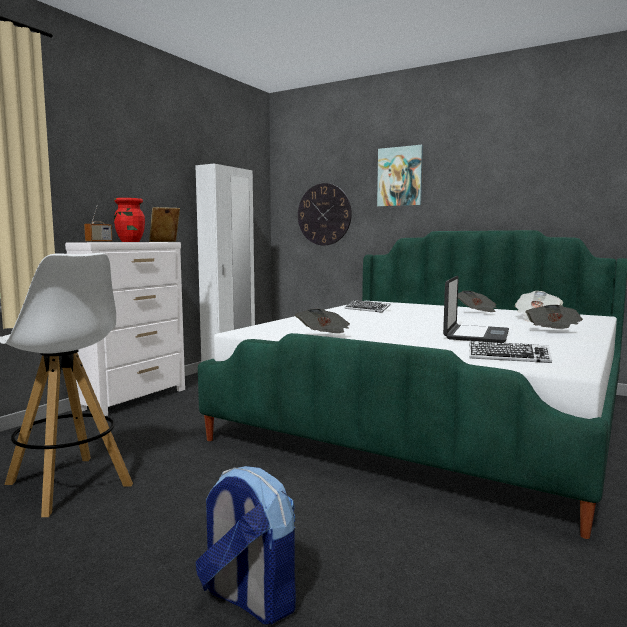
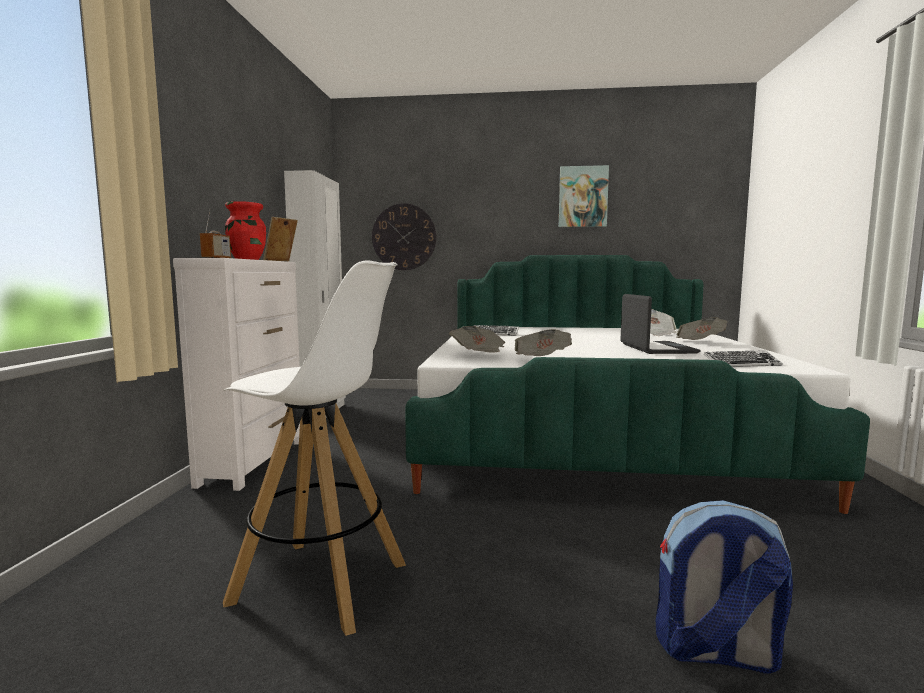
camera: 25 degrees left, 0 degrees up
(400, 176) = (490, 200): picture -> picture (583, 197)
(477, 313) = (596, 332): newspaper -> newspaper (479, 356)

